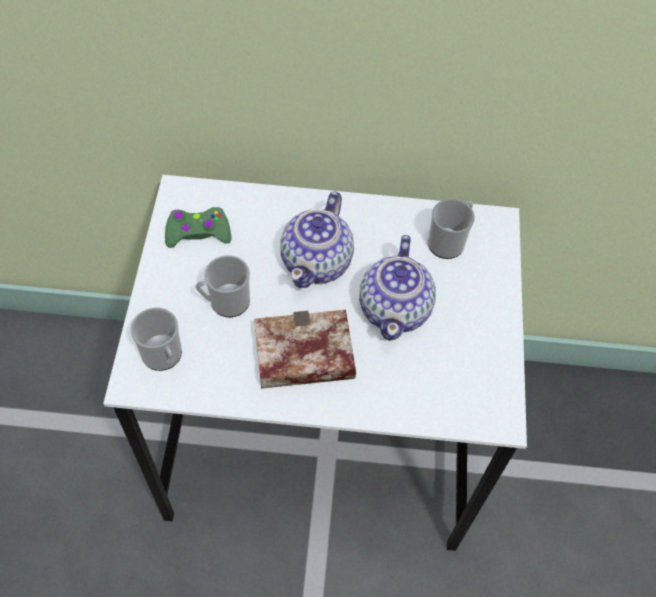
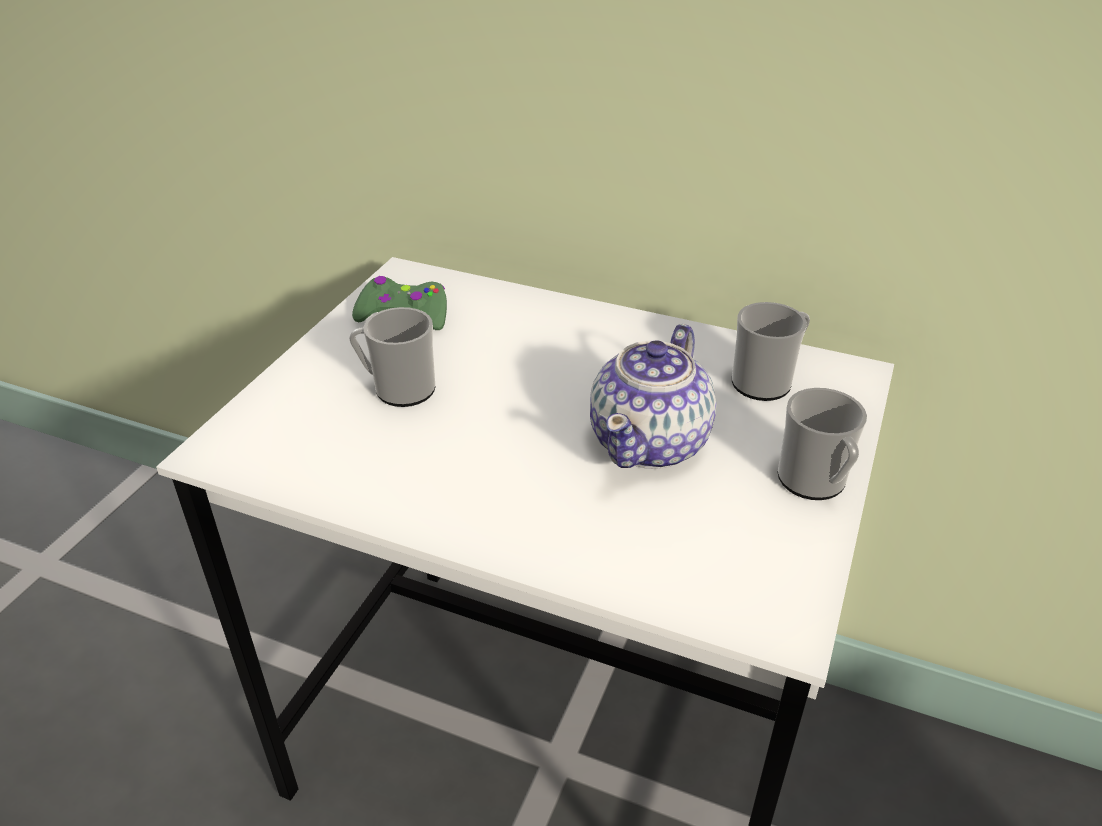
camera: 20 degrees right, 20 degrees down
(164, 357) = (275, 431): mug -> mug (815, 483)
(300, 358) = (473, 471): book -> none
(317, 262) = (554, 370): teapot -> none

